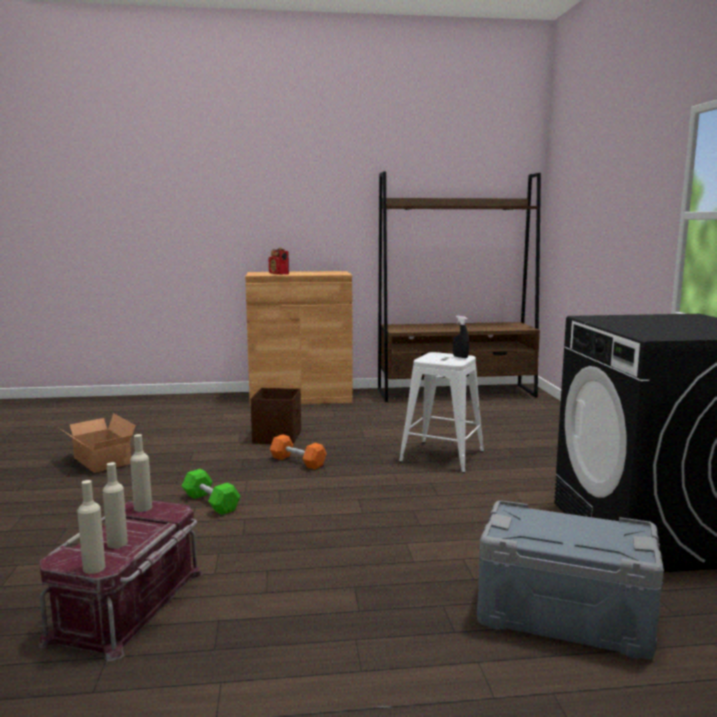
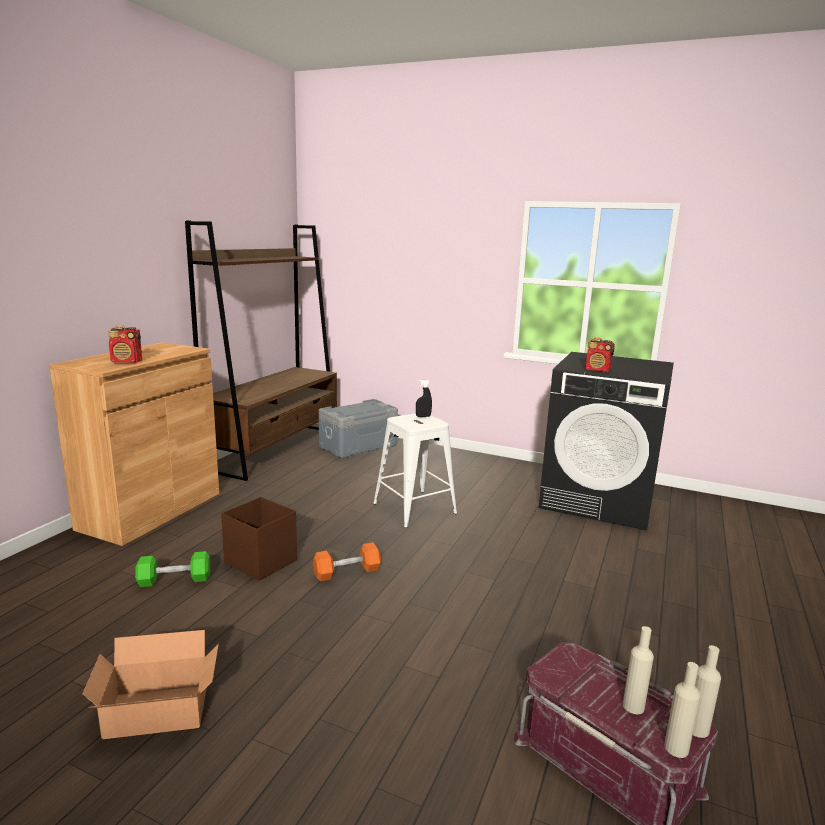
camera: 60 degrees left, 5 degrees up
(143, 508) = (556, 671): beige bottle -> beige bottle (676, 748)
(211, 503) = (402, 652): green dumbbell -> green dumbbell (174, 580)
(564, 616) = (688, 567): grey storage box -> grey storage box (358, 446)
(615, 323) = (598, 370): none -> radio

